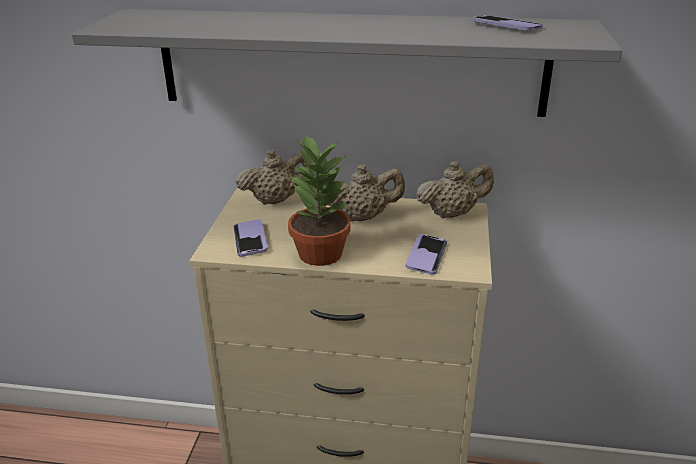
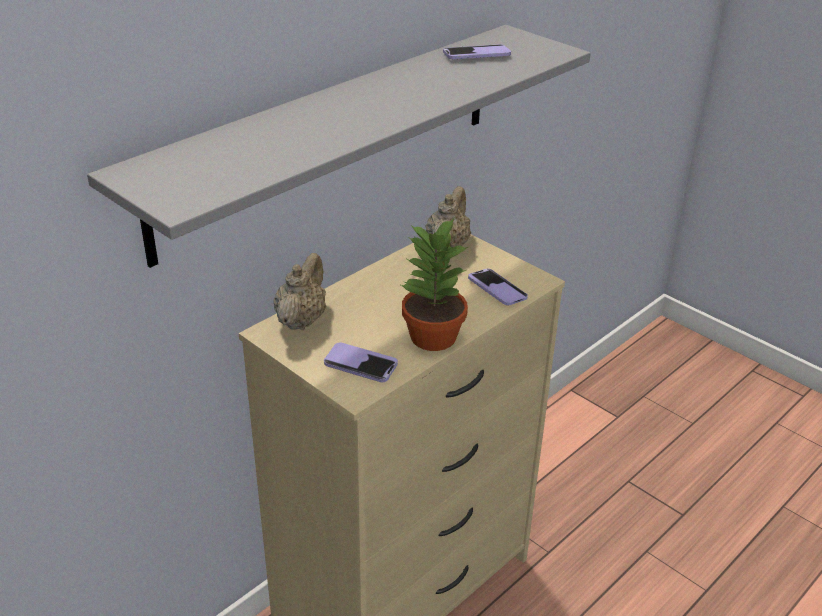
camera: 55 degrees left, 5 degrees up
(363, 217) = (398, 288): beige teapot -> none

